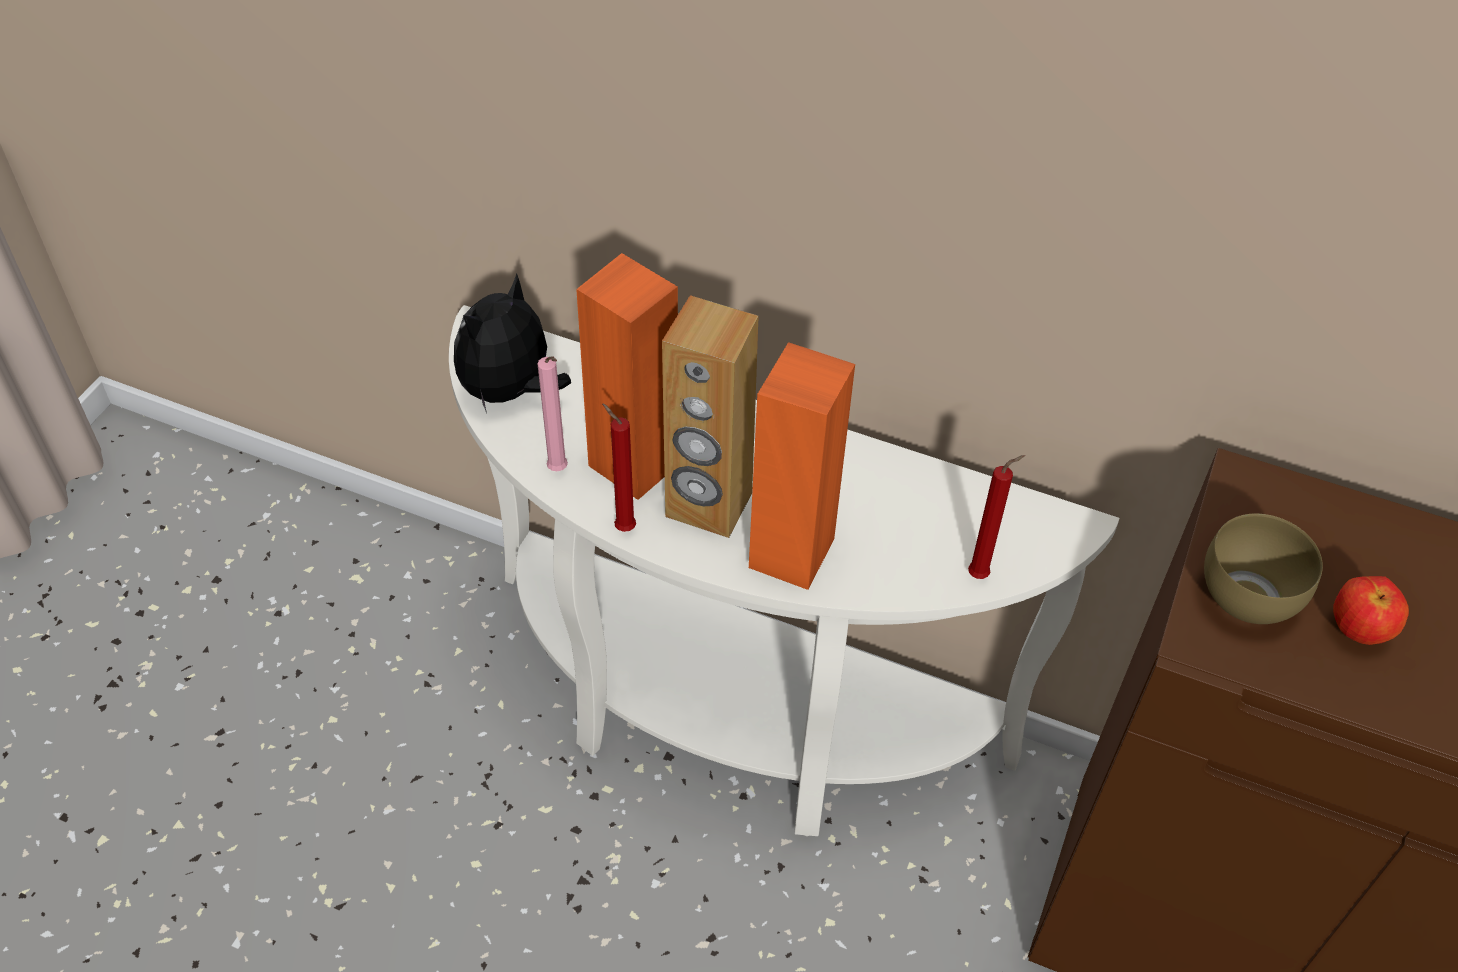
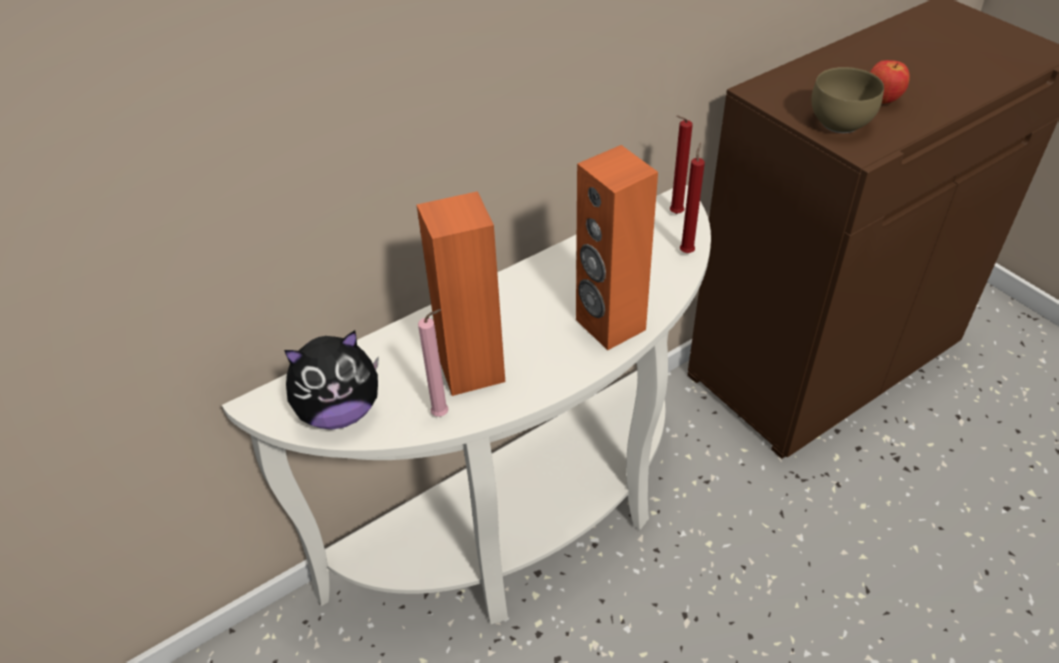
camera: 55 degrees left, 5 degrees down
(510, 392) = (340, 411): plush toy -> plush toy turned 90 degrees counterclockwise
(622, 527) = (523, 400): red candle -> red candle (674, 214)
(708, 505) = (539, 347): brown speaker -> none

